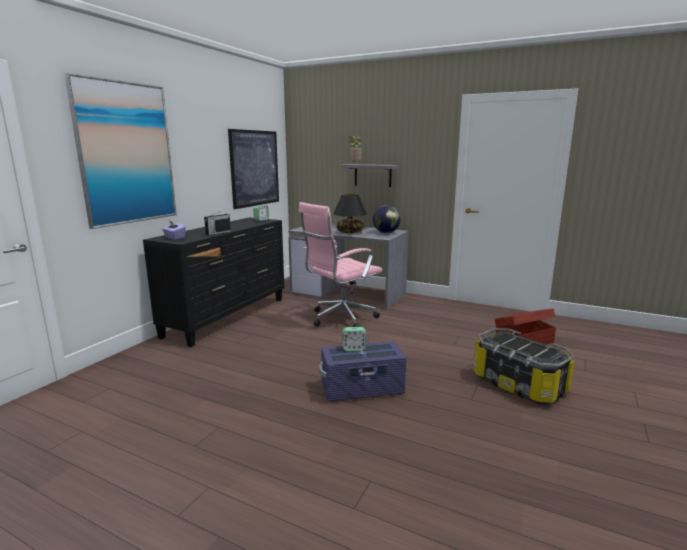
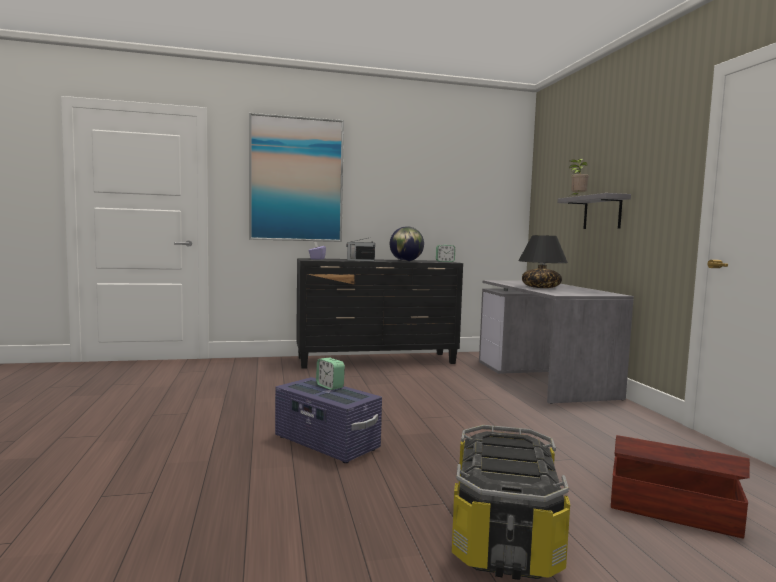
camera: 50 degrees right, 10 degrees down
(255, 168) = (468, 206): picture -> none
(340, 319) = (468, 393): pink office chair -> none
(386, 233) = (586, 293): globe -> globe (406, 261)

